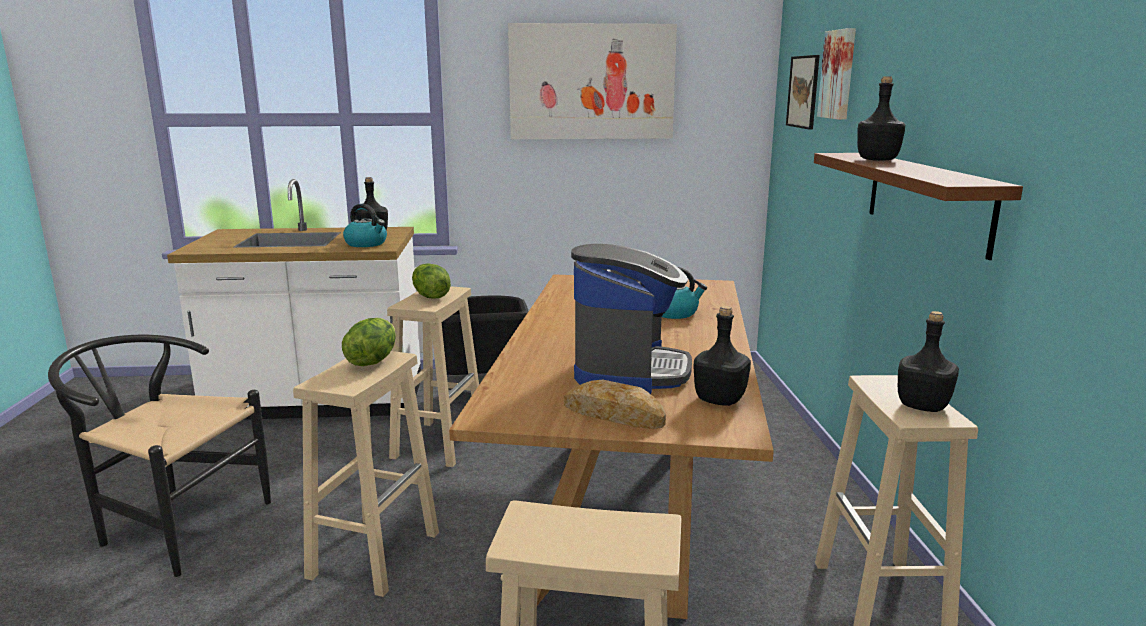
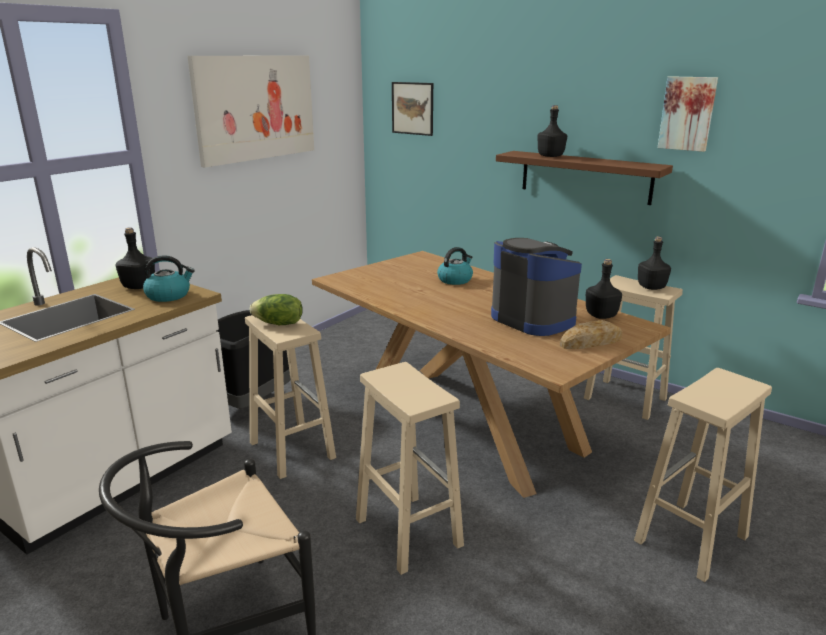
camera: 50 degrees left, 5 degrees up
(372, 360) = (397, 377): lettuce -> none
(839, 74) = (465, 98): picture -> picture (687, 113)

